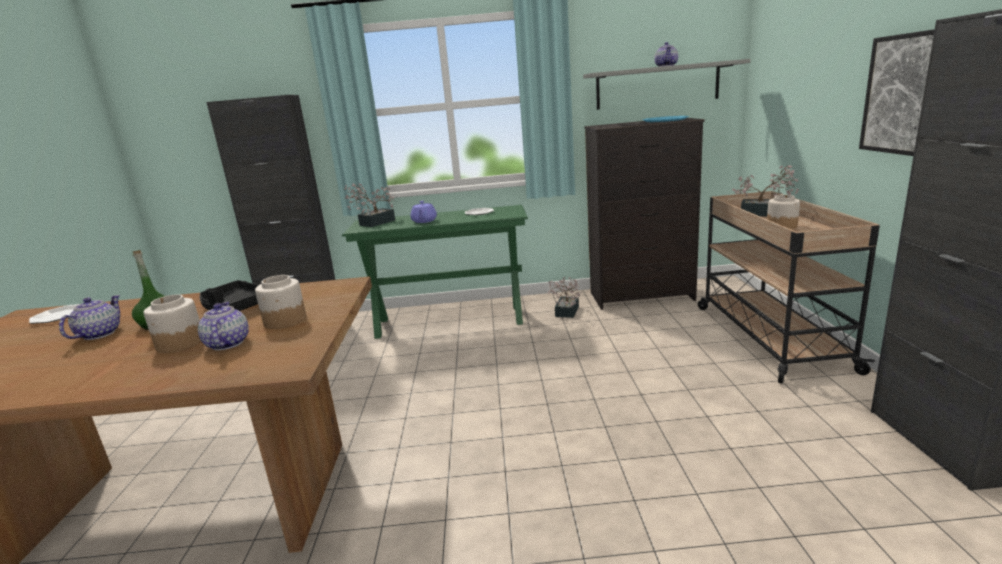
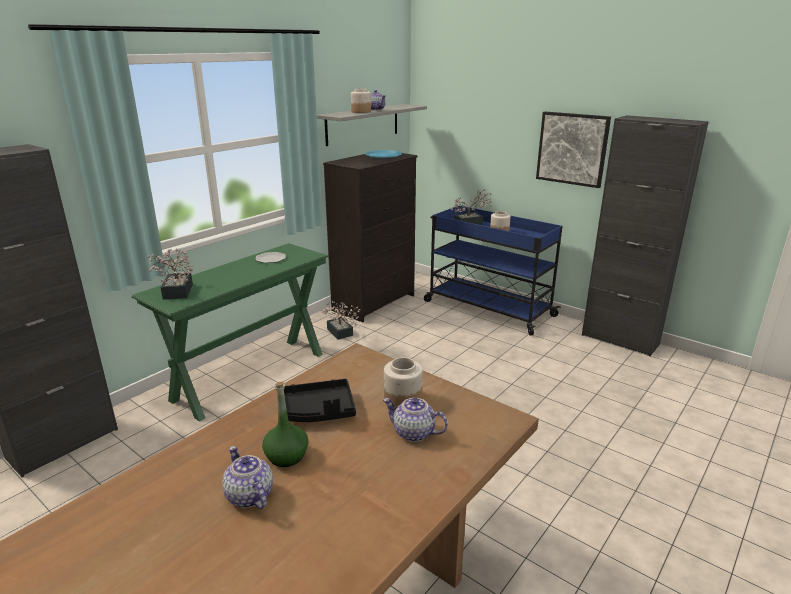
camera: 50 degrees left, 5 degrees up
(60, 316) = (101, 519): plate -> none
(180, 343) = (370, 454): jar -> jar (360, 111)
(424, 221) = (234, 279): purple teapot -> none
(768, 336) = (487, 308): beige cart -> blue cart

